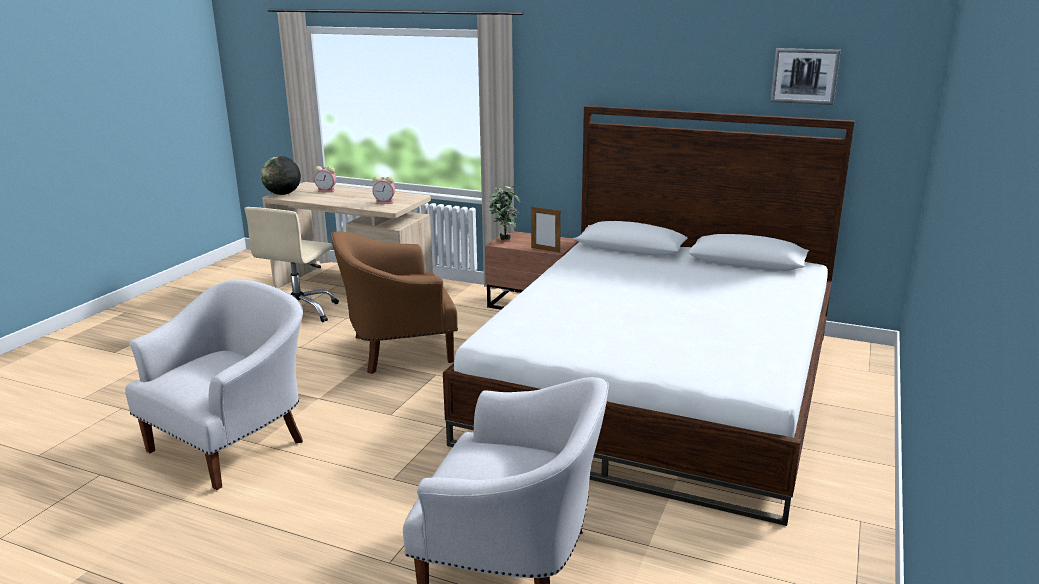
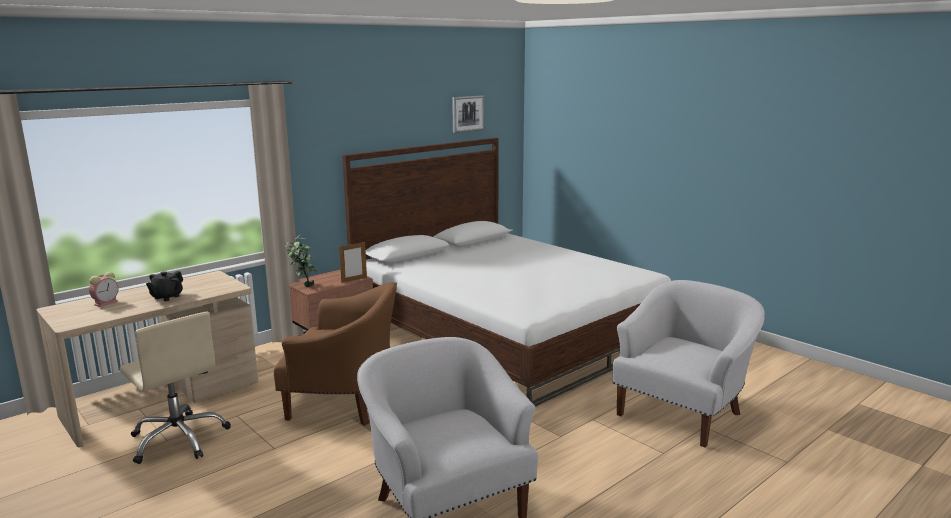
camera: 65 degrees left, 5 degrees down
(283, 194) = (69, 322): globe -> none
(350, 199) = (166, 297): none -> black teapot
(385, 202) = (208, 286): alarm clock -> none
(397, 350) = (345, 402): brown armchair -> brown armchair turned 90 degrees counterclockwise

